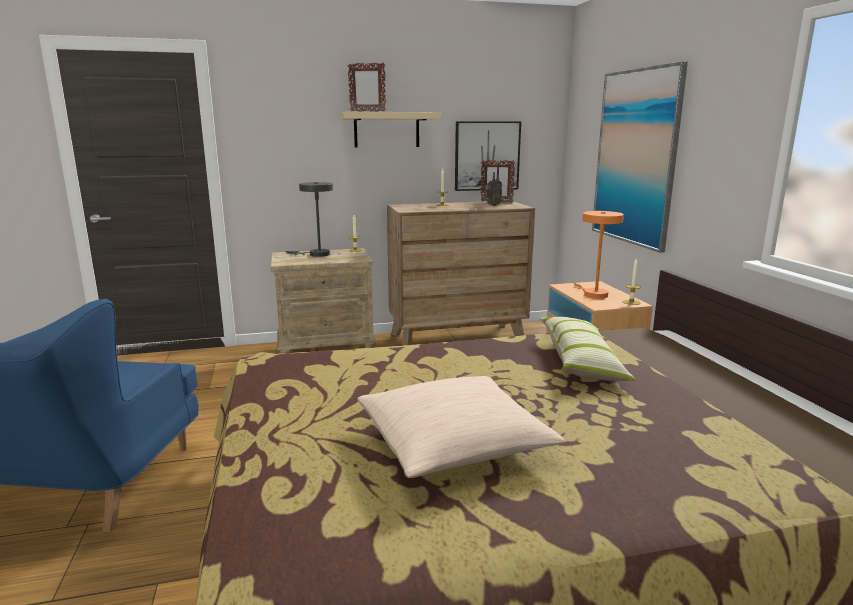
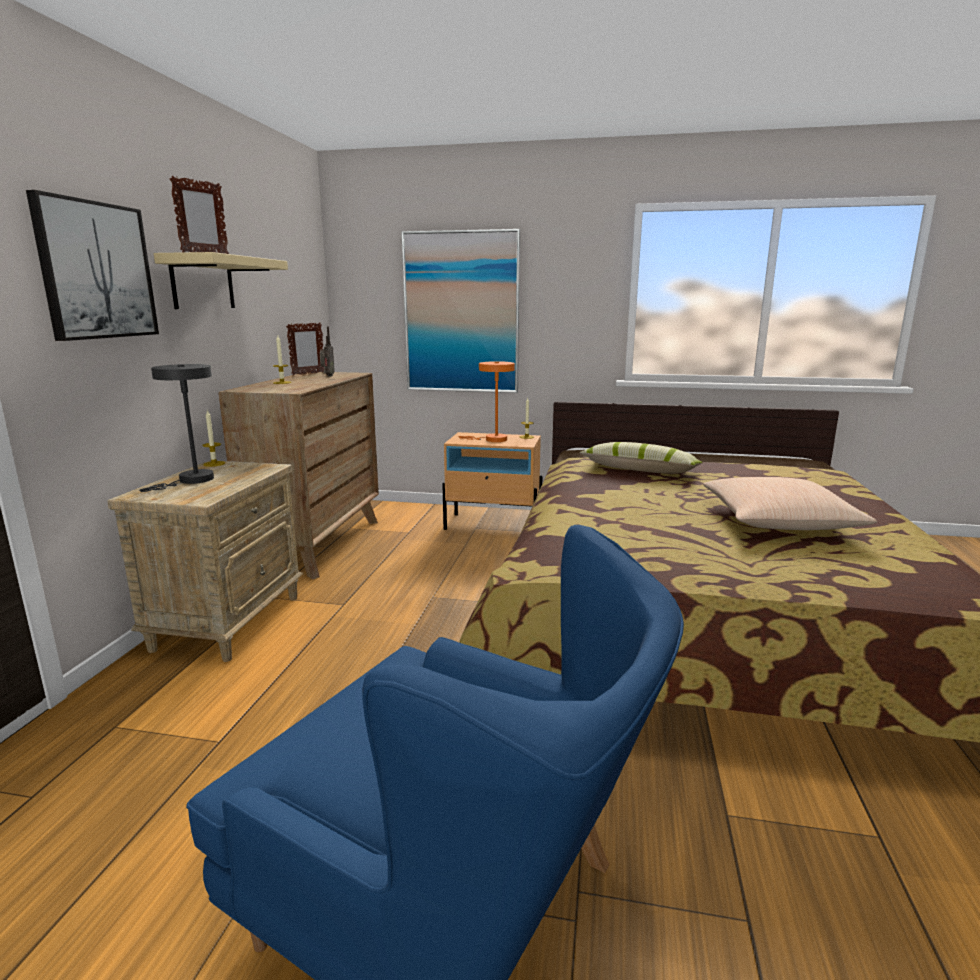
camera: 65 degrees left, 0 degrees up
(487, 156) = (284, 319): picture -> picture (96, 271)

